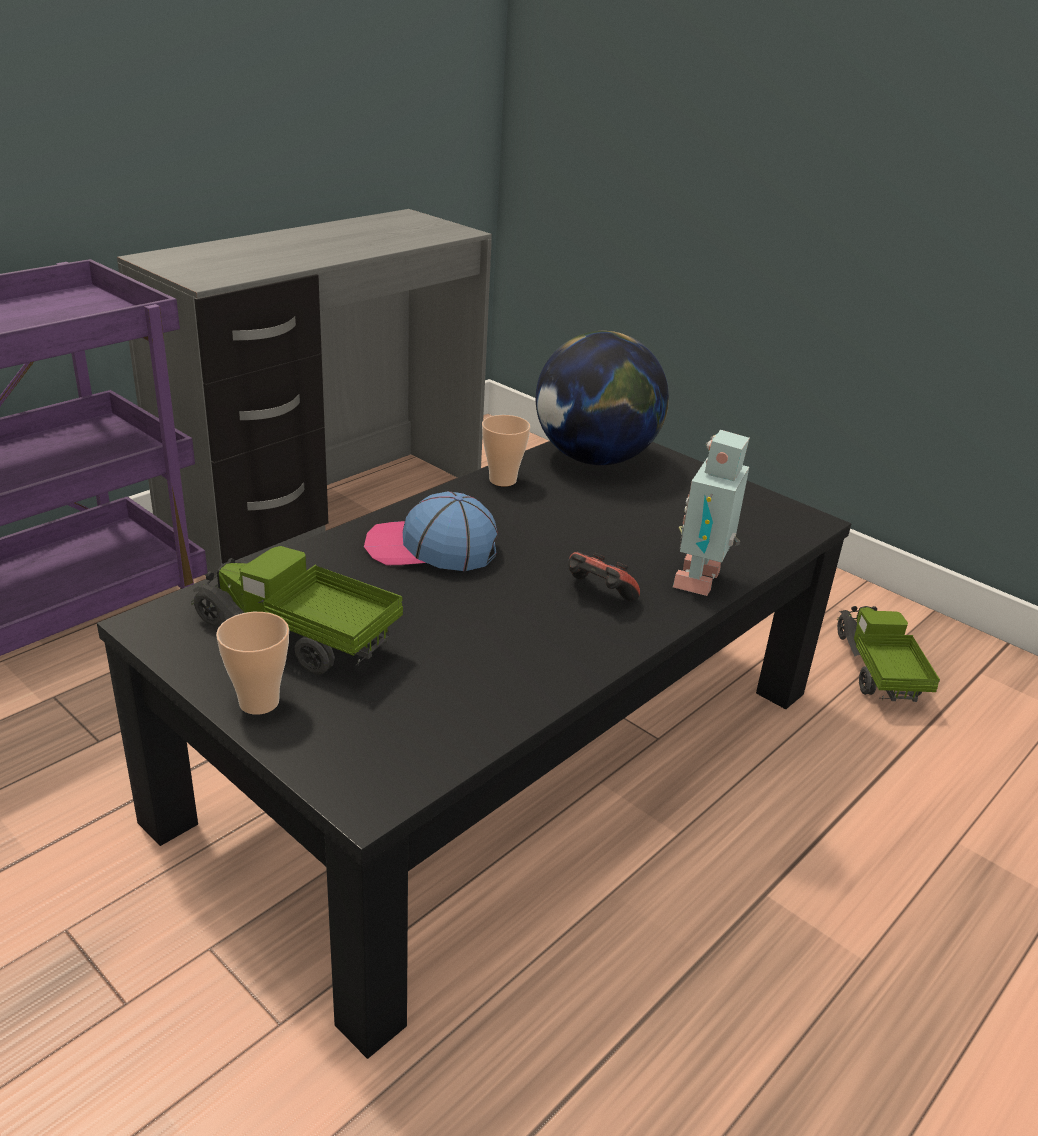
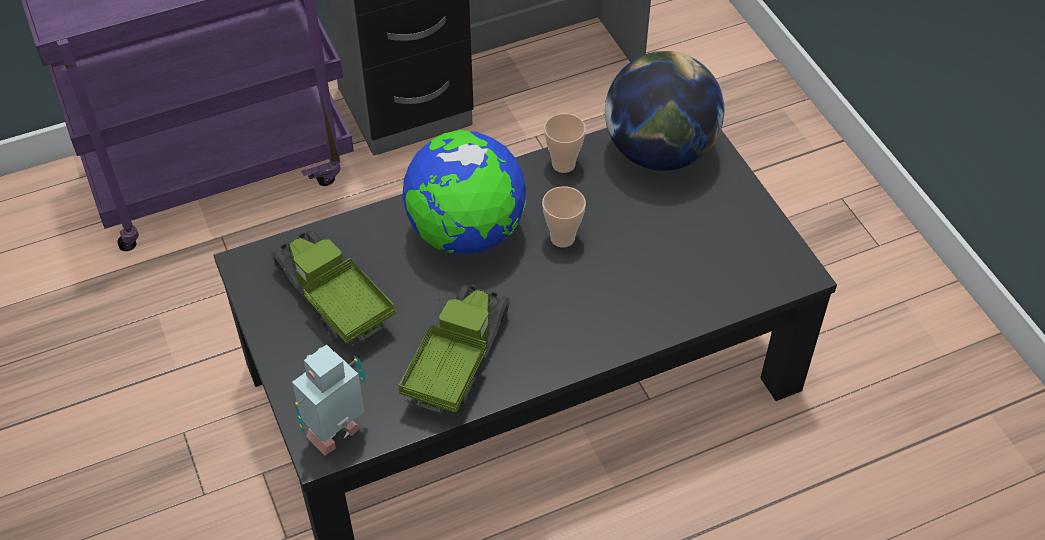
camera: 25 degrees right, 20 degrees up
(259, 702) = (287, 354): cup -> cup (562, 238)
(431, 548) = (466, 233): cap -> globe
(598, 595) = (564, 315): game controller -> none
(702, 580) = (656, 320): toy robot -> toy robot (338, 435)
(875, 671) = (887, 384): toy truck -> toy truck (458, 362)

